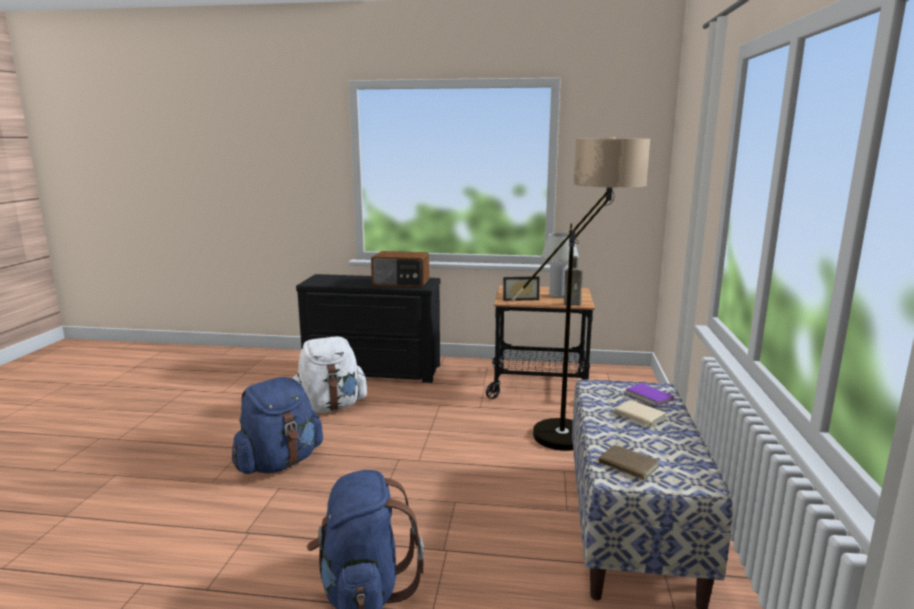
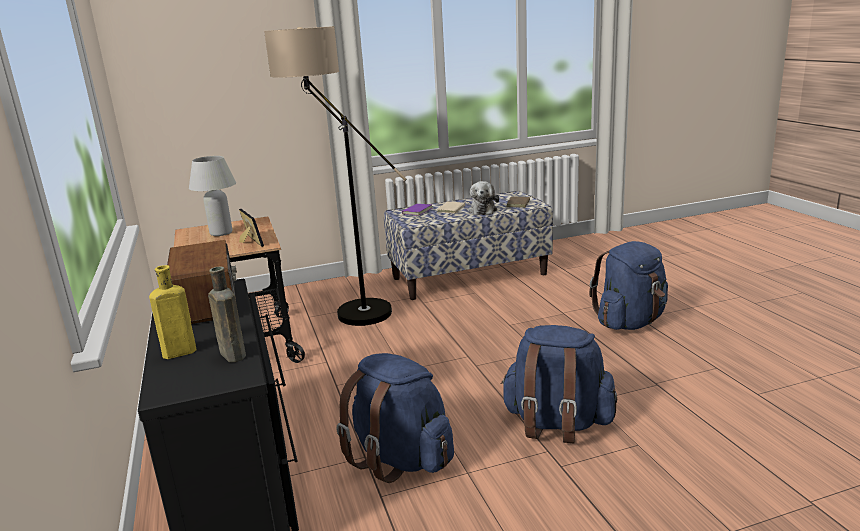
camera: 115 degrees left, 5 degrees up
(330, 407) = (400, 458): white backpack -> blue backpack
(352, 278) = (177, 353): none -> yellow bottle
(573, 304) = (258, 223): brown bottle -> brown bottle (232, 354)
(616, 433) = (483, 210): none -> plush toy

